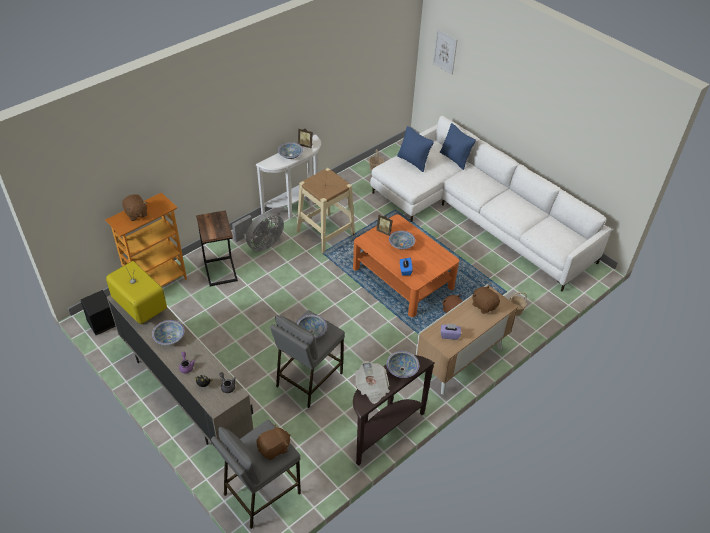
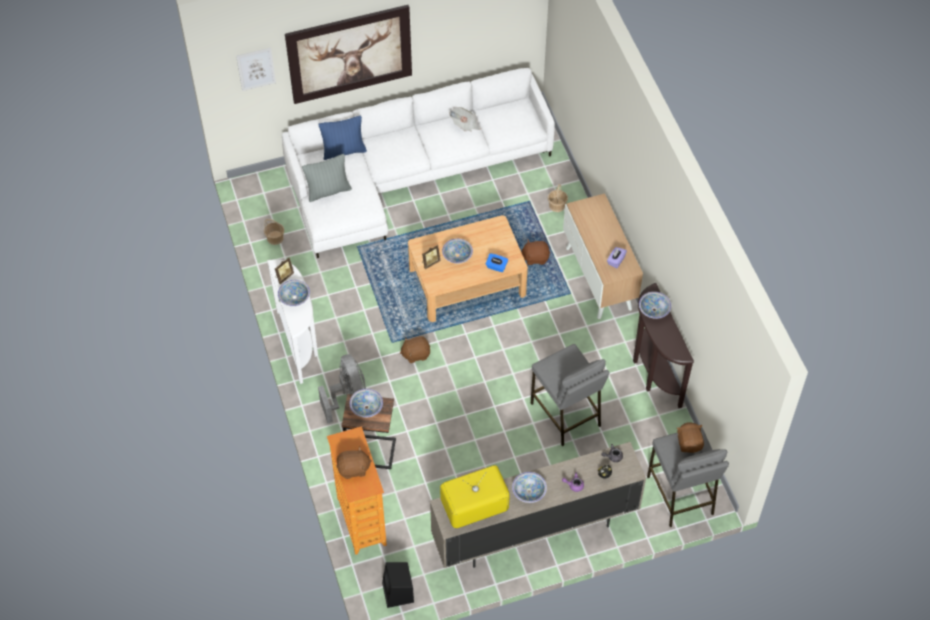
camera: 65 degrees left, 10 degrees up
(311, 331) = (564, 370): bowl -> bowl (366, 407)
(325, 232) = (360, 328): beige stool -> none
(372, 388) = (665, 340): newspaper -> newspaper (465, 125)
(403, 277) = (467, 281): orange coffee table -> beige coffee table
(413, 162) = (328, 191): blue pillow -> grey pillow
(484, 305) = (591, 218): brown plush toy -> brown plush toy (415, 354)
(500, 91) = (349, 54): none -> picture

